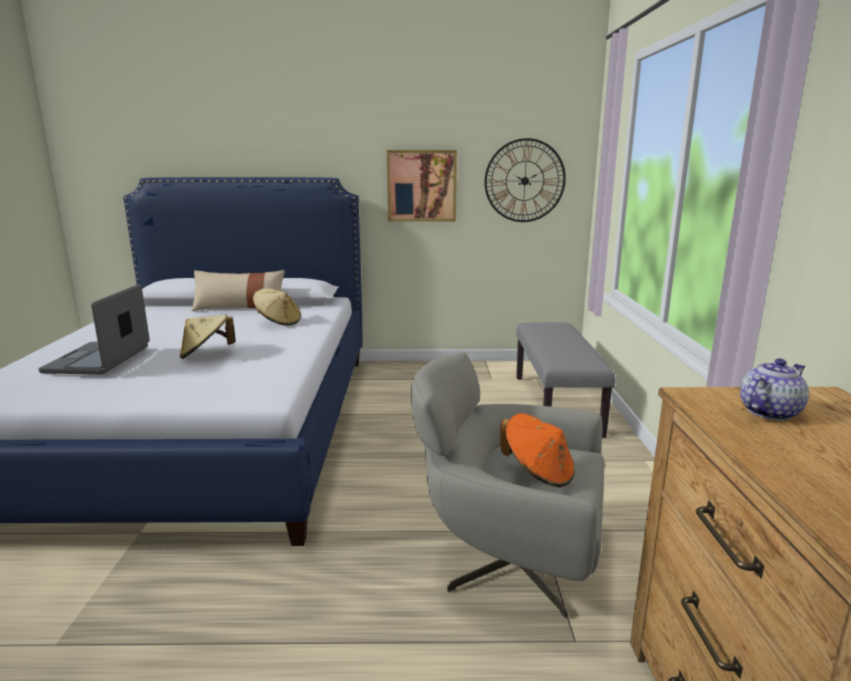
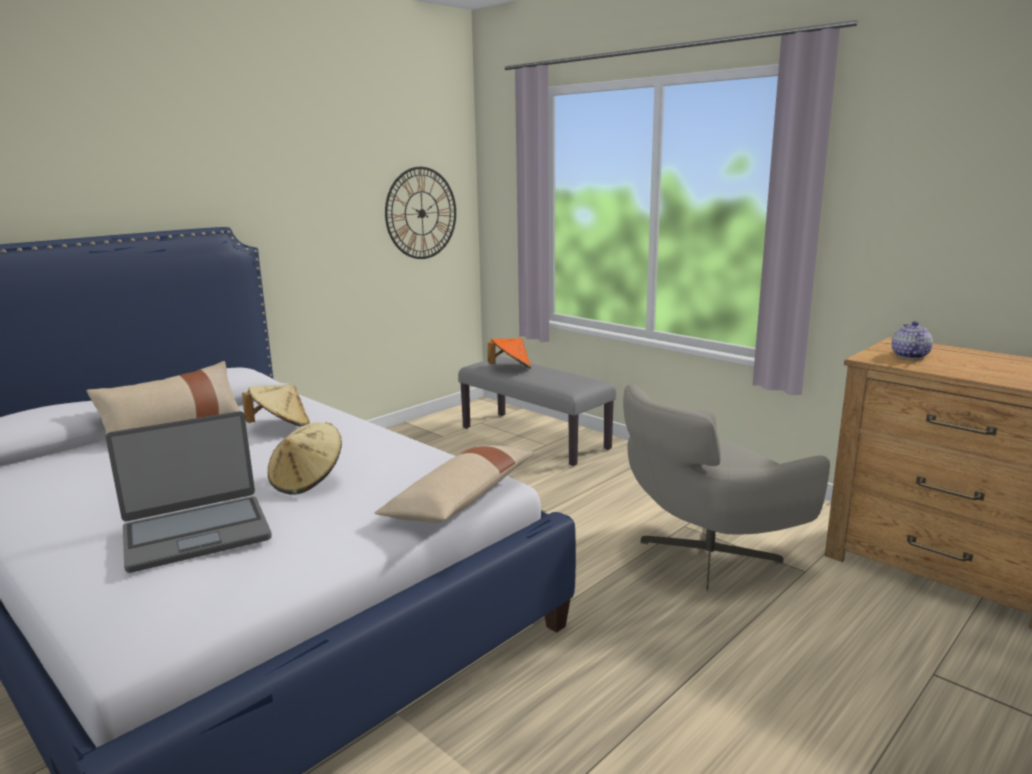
camera: 45 degrees left, 0 degrees up
(99, 359) = (196, 533): laptop -> laptop turned 75 degrees counterclockwise
(229, 396) = (461, 499): none -> beige pillow
(421, 186) = (321, 228): picture -> none
(538, 472) = (733, 462): orange hat -> orange hat (510, 368)

